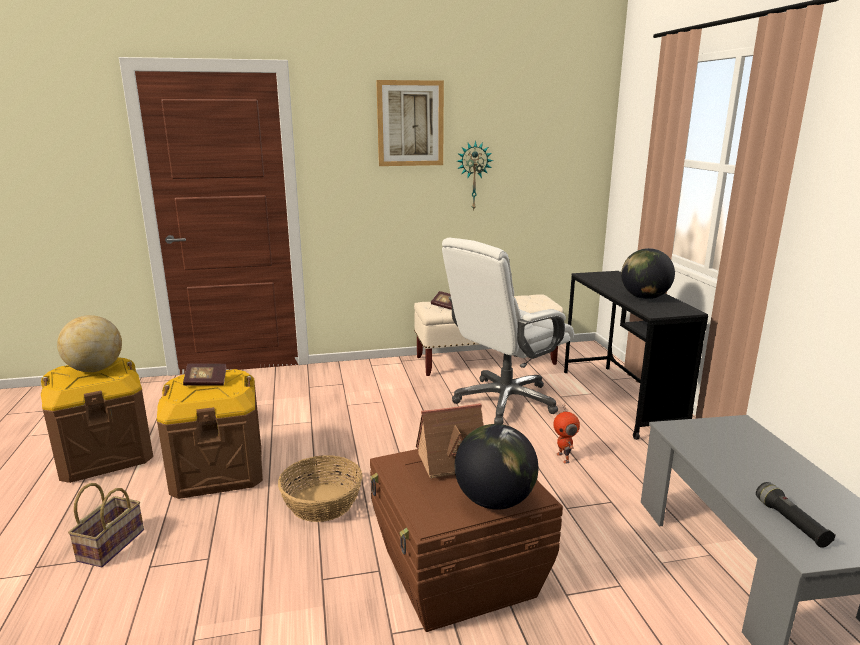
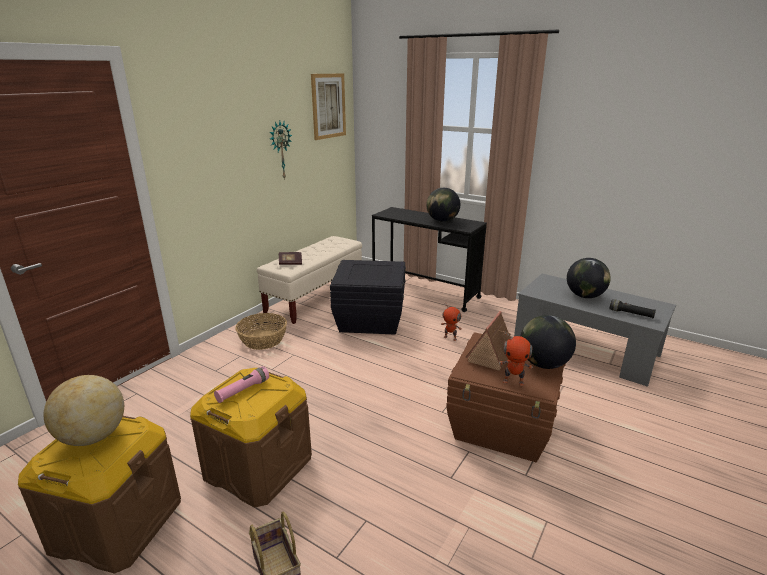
camera: 45 degrees left, 5 degrees up
(206, 382) = (243, 390): book -> pink flashlight
(322, 502) = (372, 438): basket -> basket (263, 340)
(410, 123) = (232, 108): picture -> picture (328, 106)
(419, 496) = (513, 382): none -> toy robot
(505, 401) = (369, 319): white office chair -> black storage box
(755, 466) = (584, 296): none -> globe

